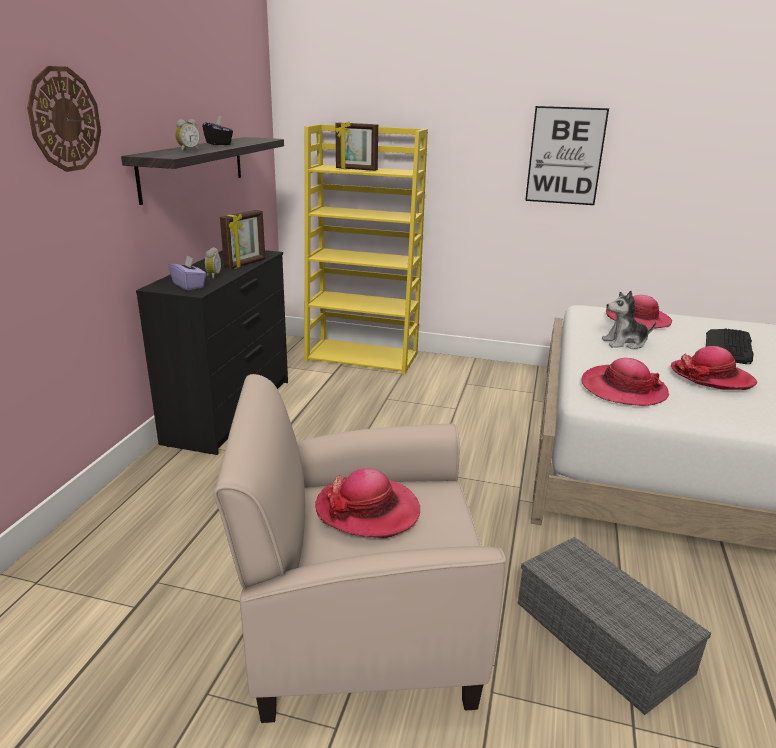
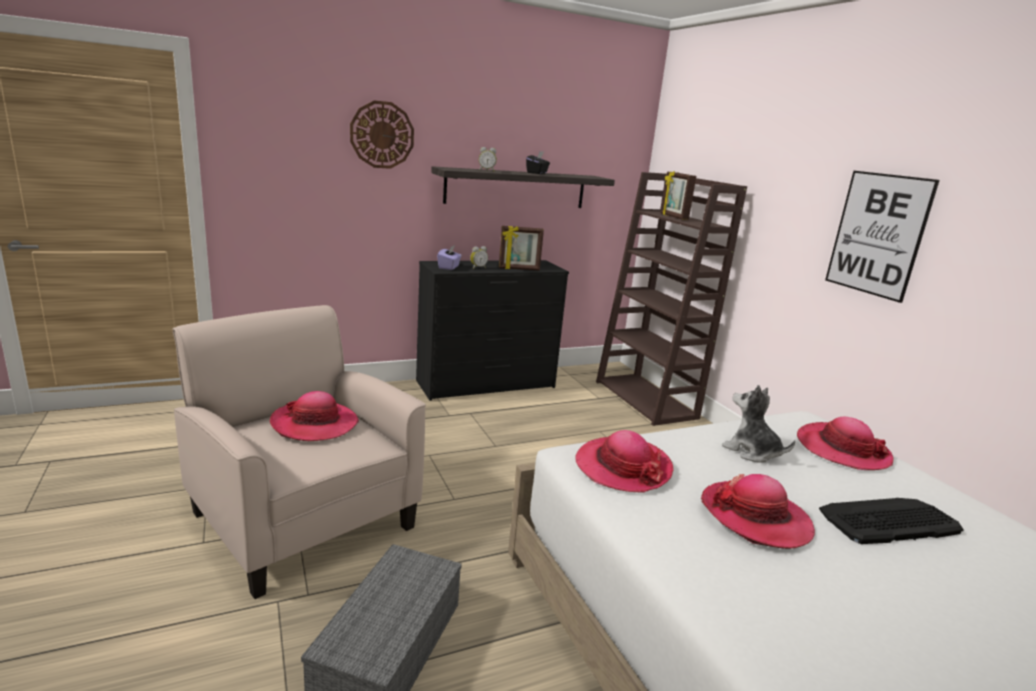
camera: 50 degrees right, 5 degrees down
(363, 357) = (646, 400): yellow bookcase -> brown bookcase

